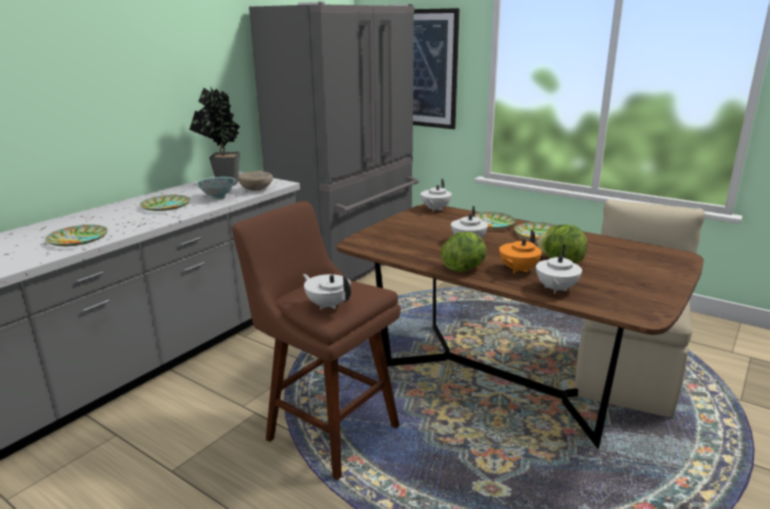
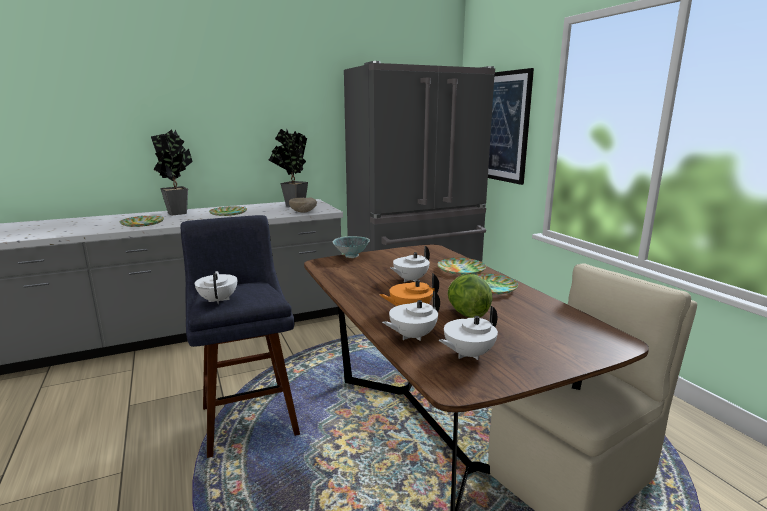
camera: 30 degrees right, 5 degrees down
(89, 215) = (178, 212): none -> potted plant
(218, 197) = (269, 213): bowl -> bowl (351, 256)
(326, 429) = (248, 416): brown stool -> blue stool
(435, 209) = (434, 250): white teapot -> white teapot (467, 354)
(464, 269) = (365, 299): lettuce -> none

